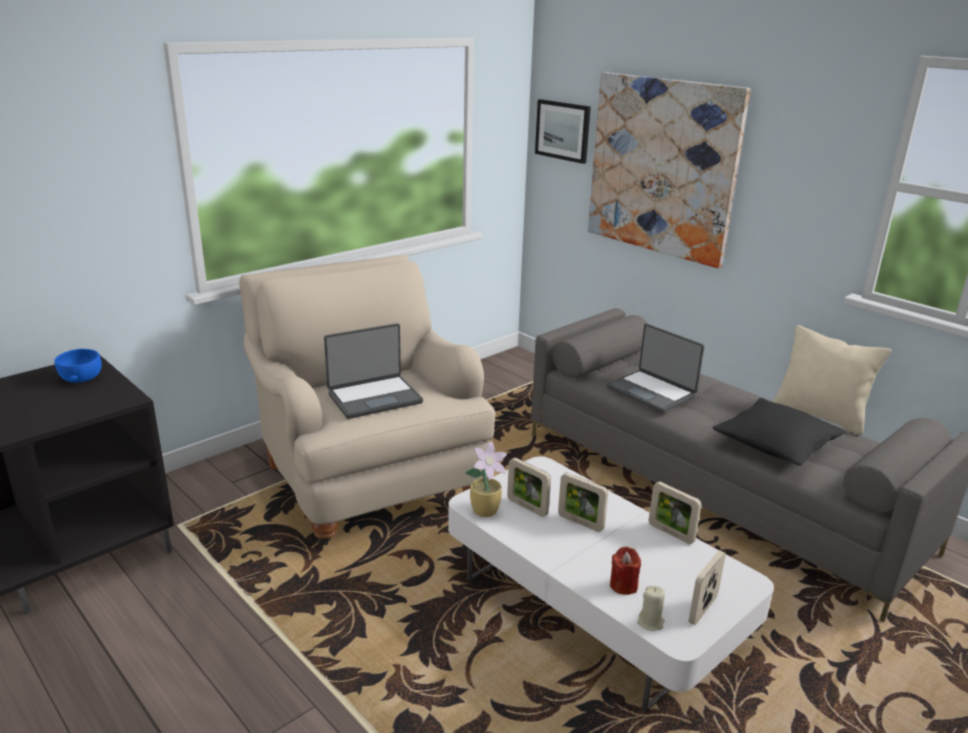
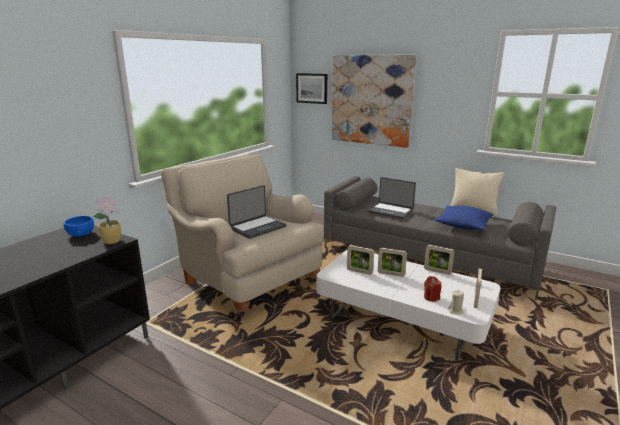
camera: 15 degrees left, 5 degrees down
(486, 510) = (339, 276): potted plant -> potted plant (113, 241)
(775, 445) = (463, 225): black pillow -> blue pillow

